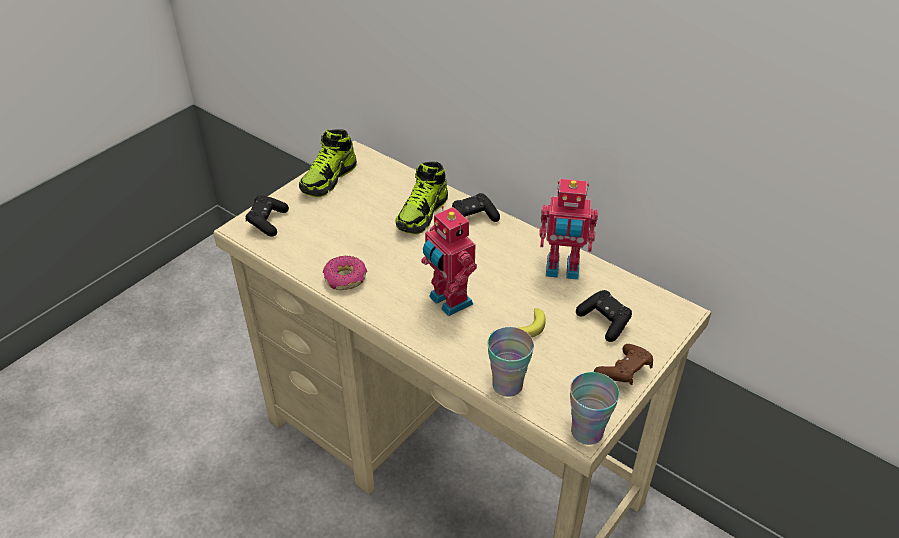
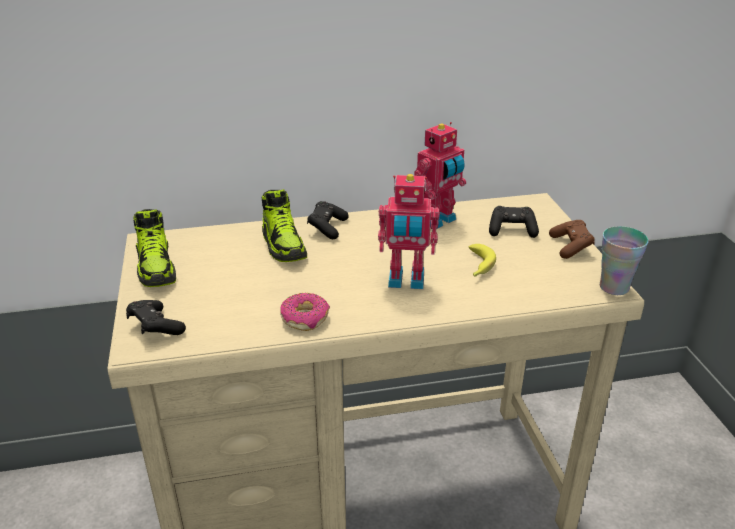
camera: 50 degrees left, 10 degrees down
(507, 385) = (532, 298): cup -> none

